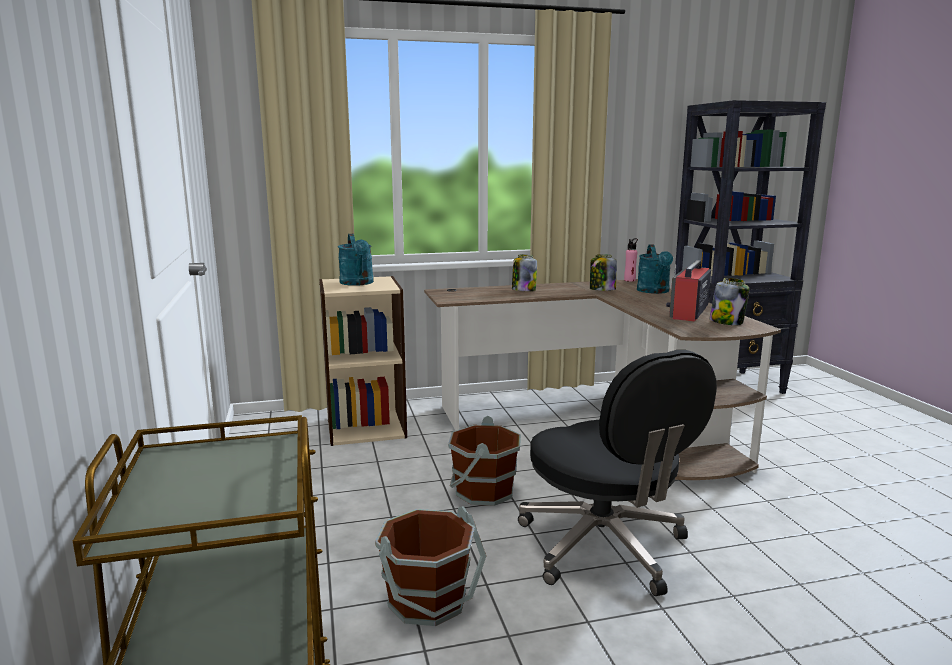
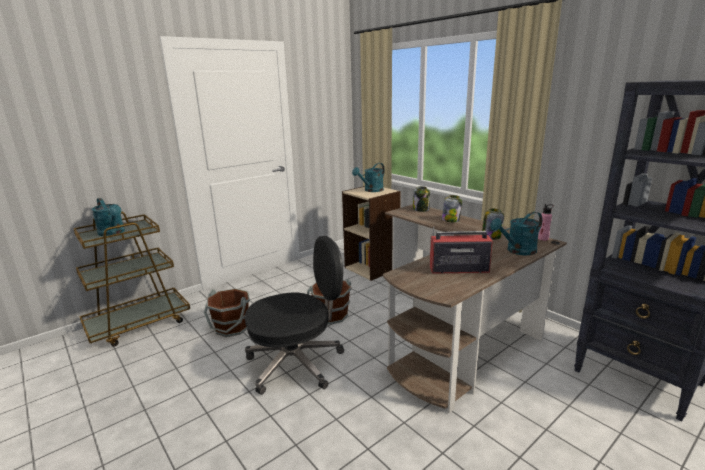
camera: 65 degrees right, 5 degrees up
(213, 489) = (113, 233): none -> turquoise watering can
(605, 547) = (297, 363): black office chair -> black office chair turned 150 degrees counterclockwise
(727, 322) = (445, 284): jar -> jar (421, 209)

